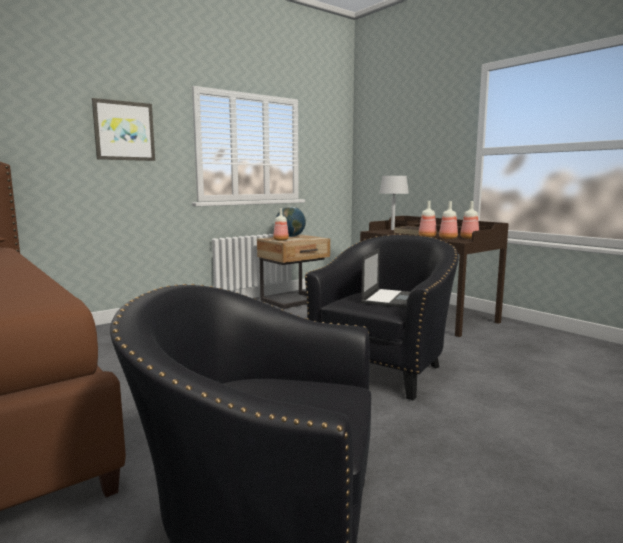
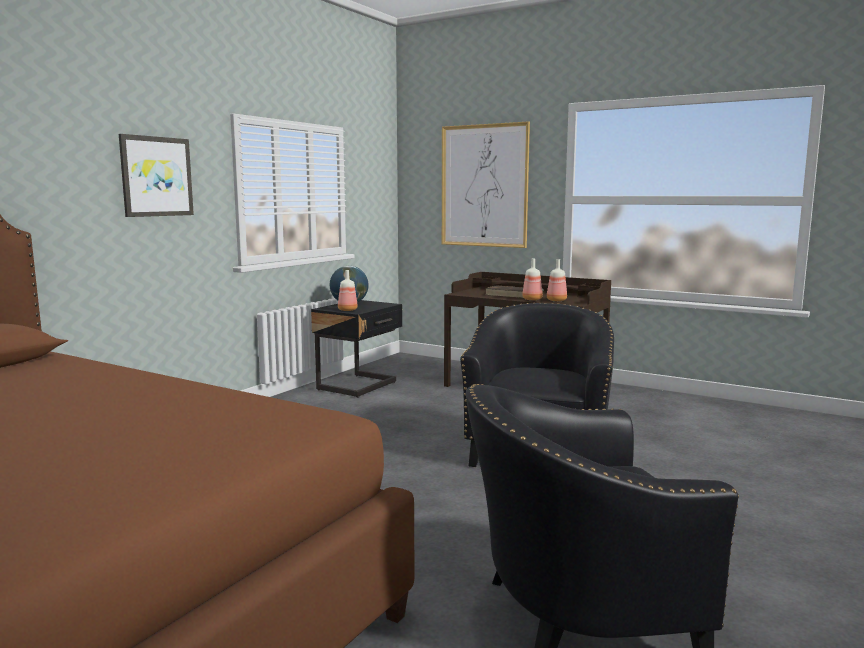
camera: 20 degrees left, 0 degrees up
(294, 301) = (359, 386): beige nightstand -> black nightstand
(390, 298) = (548, 375): laptop -> none
(392, 229) = (475, 290): grey table lamp -> none
(413, 144) = (484, 186): none -> picture
(468, 238) = (576, 299): bottle -> none

